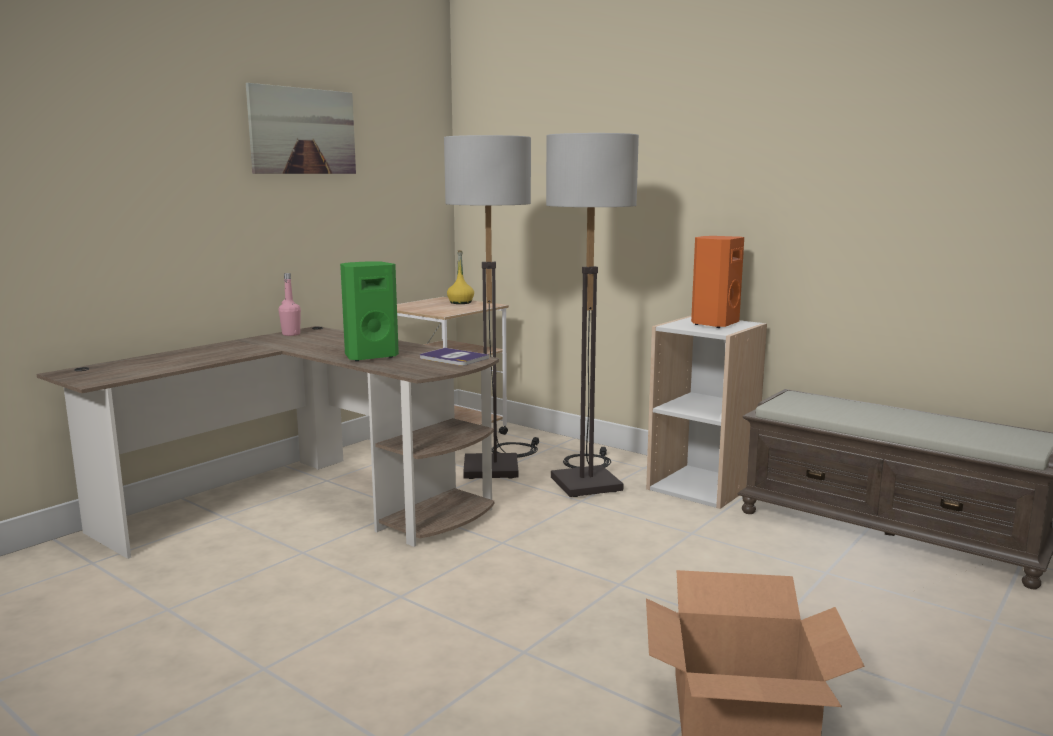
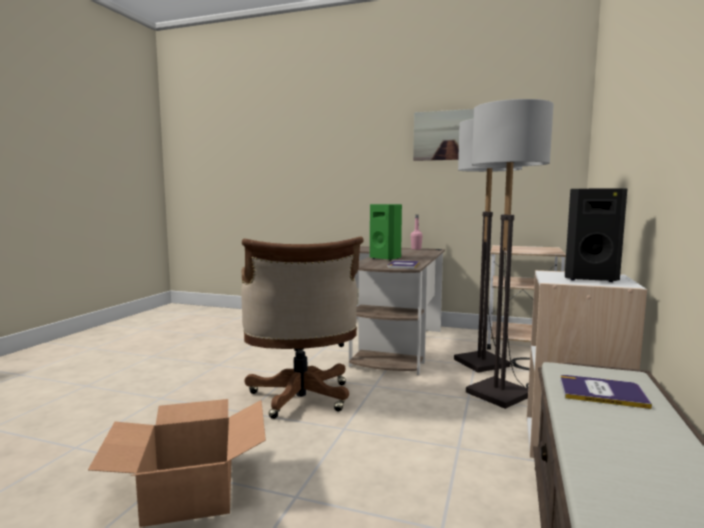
camera: 70 degrees right, 5 degrees down
(460, 302) = (545, 250): yellow bottle -> none
(506, 599) = (302, 398): none -> office chair
(713, 324) = (588, 278): orange speaker -> black speaker
(833, 408) = (601, 392): none -> book

